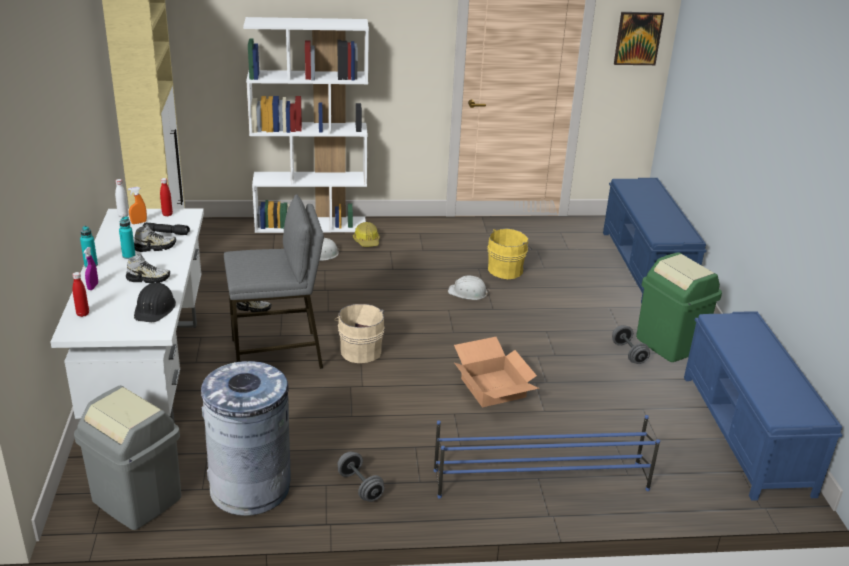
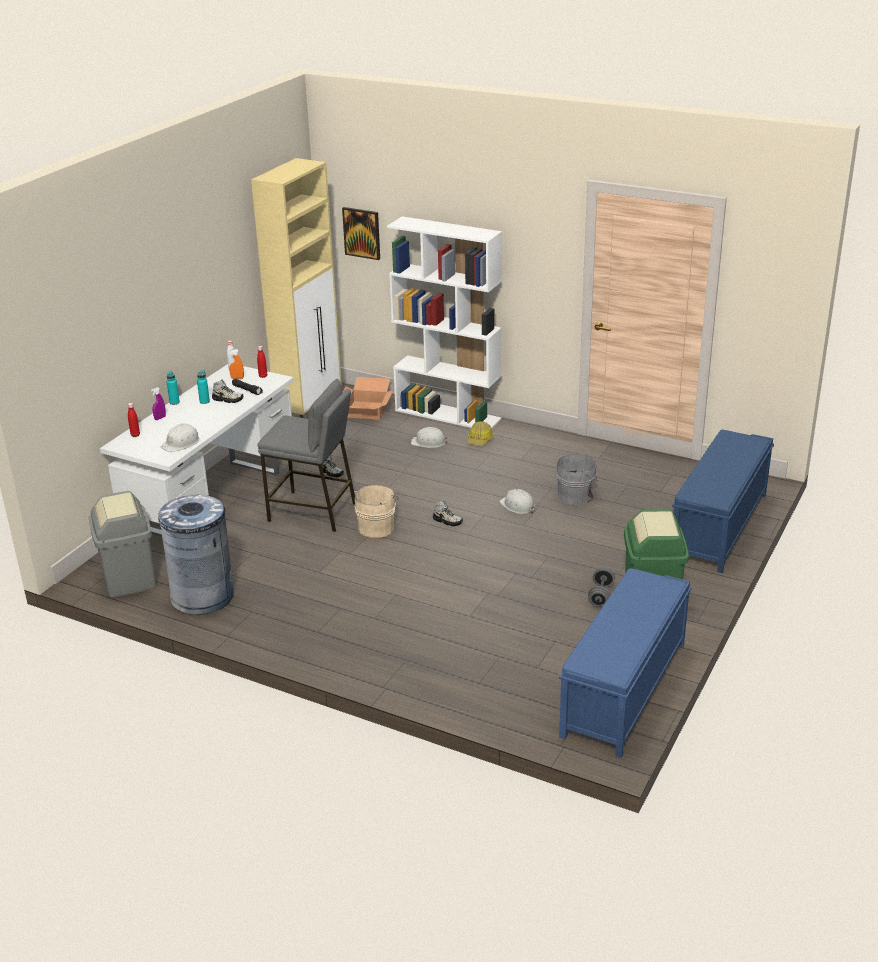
camera: 35 degrees right, 0 degrees up
(148, 279) = (199, 421): shoe -> shoe (447, 521)
(155, 308) = (181, 443): black hard hat -> white hard hat
(360, 486) = (273, 620): grey dumbbell -> none
(494, 388) = (449, 586): cardboard box -> cardboard box (367, 410)
(507, 269) = (577, 495): yellow bucket -> grey bucket
(539, 480) = (405, 661): blue shoe rack -> none
(638, 38) = (769, 286): picture -> picture (362, 233)

